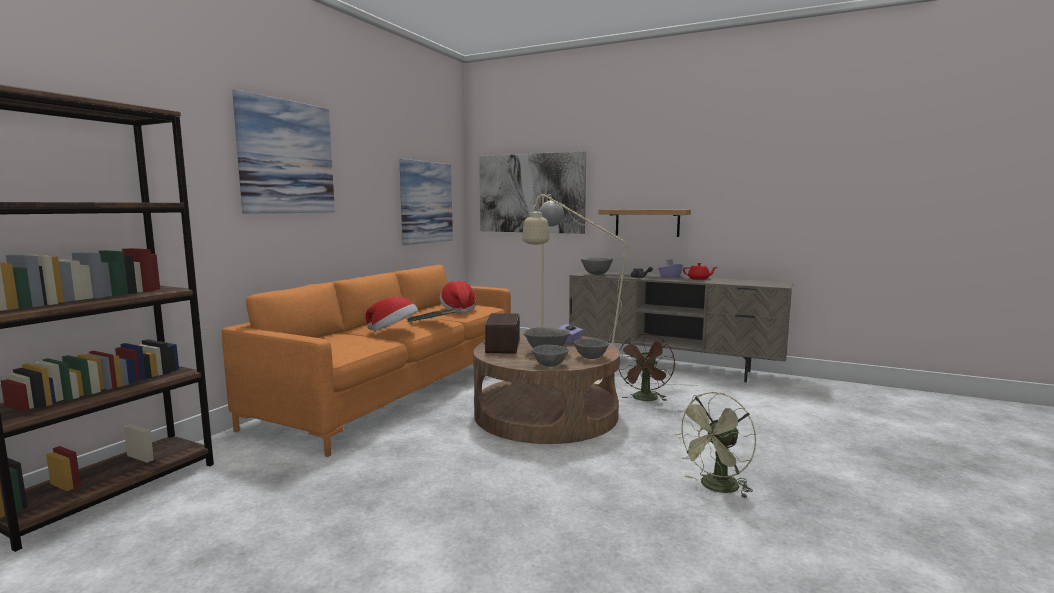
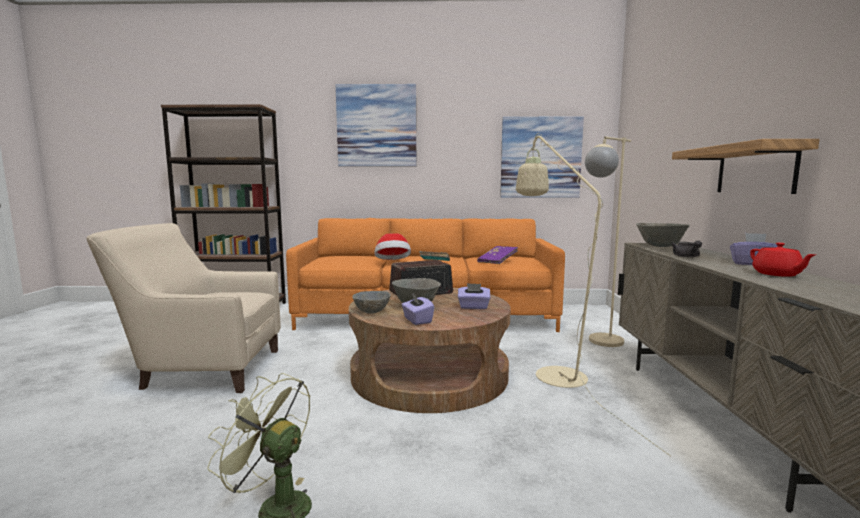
camera: 65 degrees right, 0 degrees up
(406, 521) = (200, 370): none -> beige armchair
(458, 310) = (497, 261): hat -> purple book
(531, 193) = (653, 139): picture -> none
(591, 357) = (417, 320): grey bowl -> purple tissue box
(645, 399) = (540, 420): brown fan -> none

